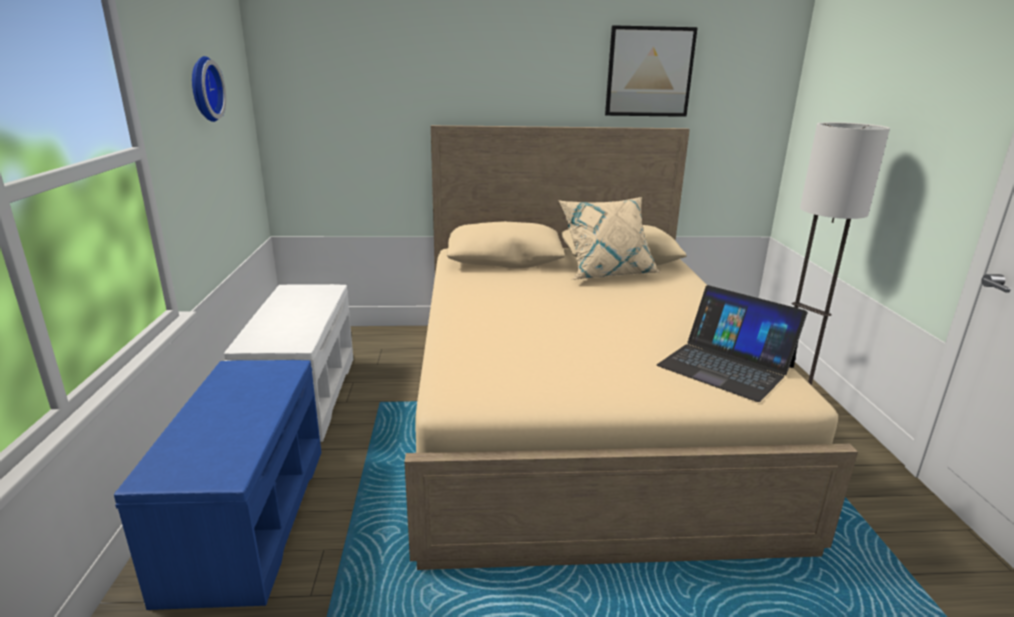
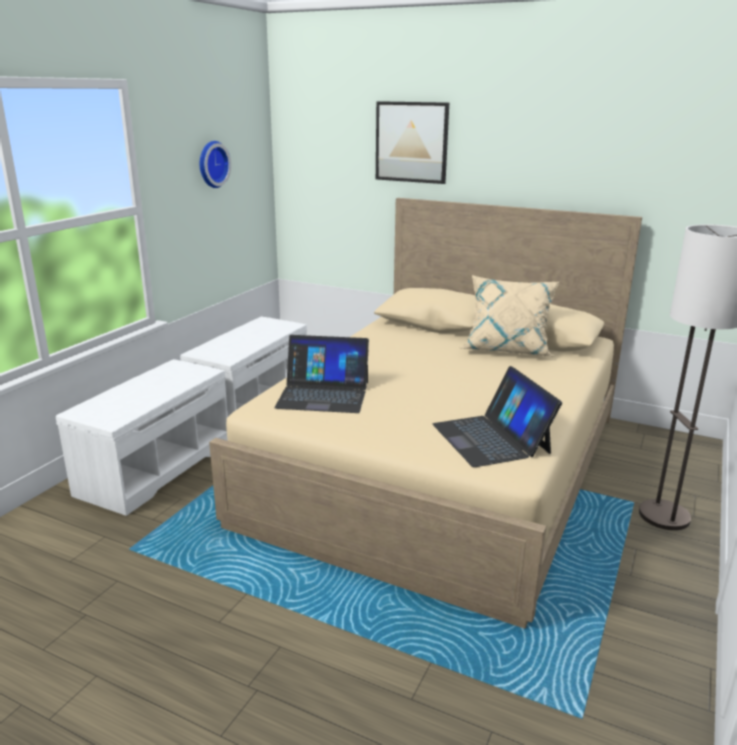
camera: 30 degrees right, 0 degrees up
(246, 516) = (156, 467): blue bench -> white bench
(503, 361) = (323, 394): none -> laptop
(649, 72) = (605, 157): picture -> picture (411, 142)

